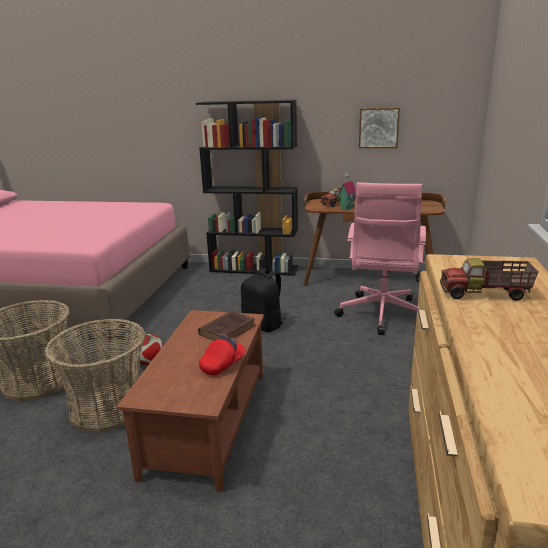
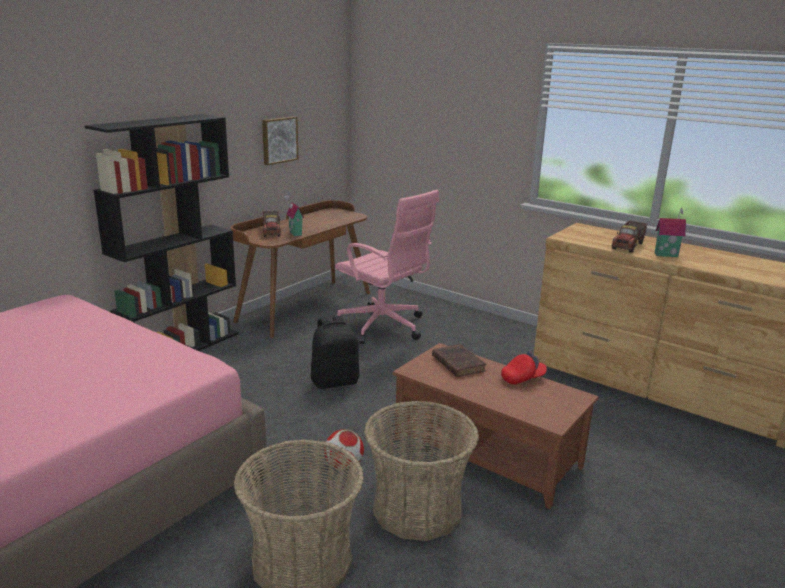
camera: 65 degrees left, 0 degrees up
(223, 365) = (523, 378): red cap -> red cap turned 90 degrees clockwise
(493, 320) = (666, 254): none -> toy house

